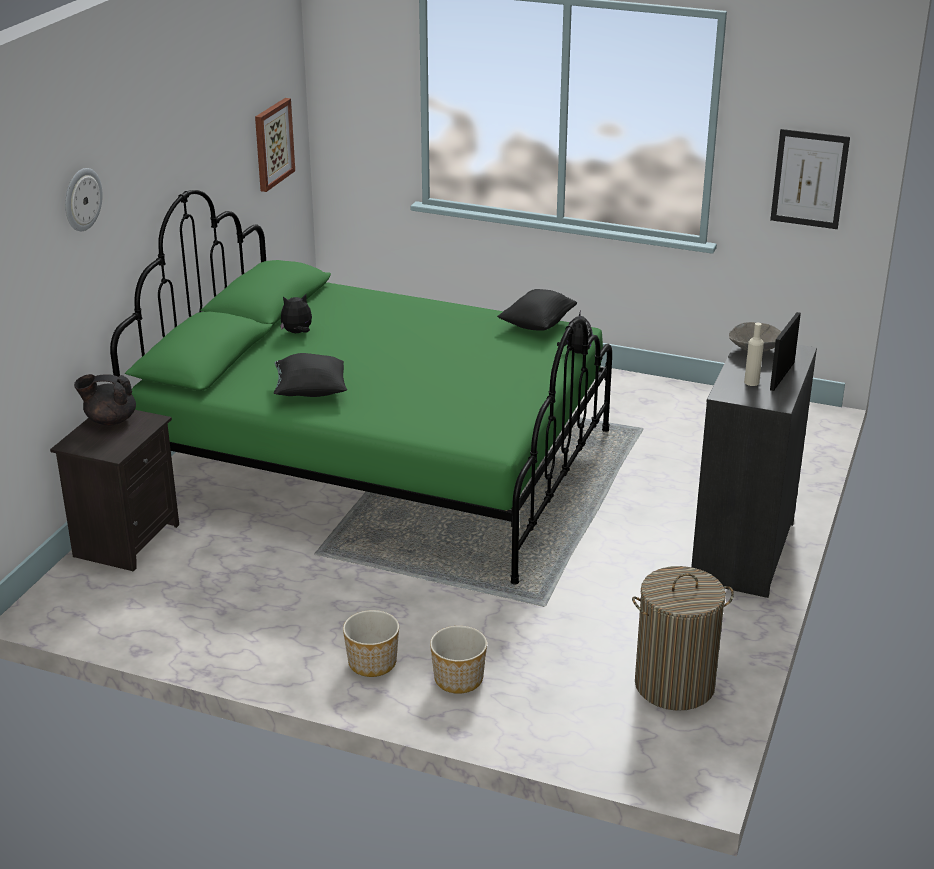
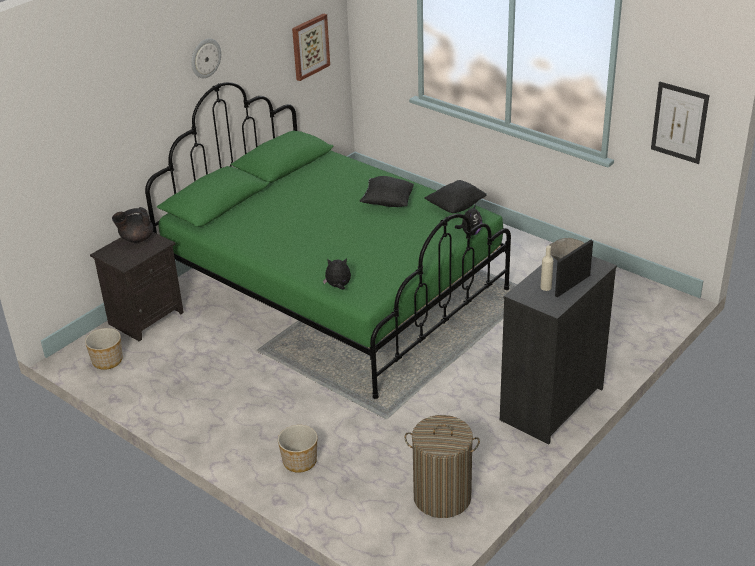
camera: 20 degrees right, 5 degrees up
(81, 199) = (122, 91): wall clock -> wall clock (205, 58)
(110, 420) = (136, 239): black teapot -> black teapot turned 45 degrees counterclockwise
(297, 333) = (287, 190): plush toy -> plush toy (338, 286)
(310, 392) = (269, 238): black pillow -> black pillow (387, 202)
(372, 664) = (251, 438): planter -> planter (107, 361)

